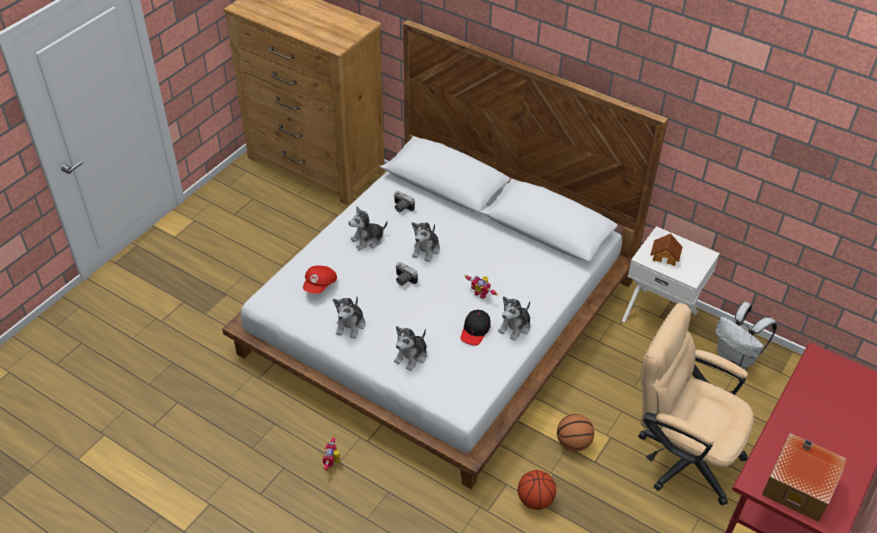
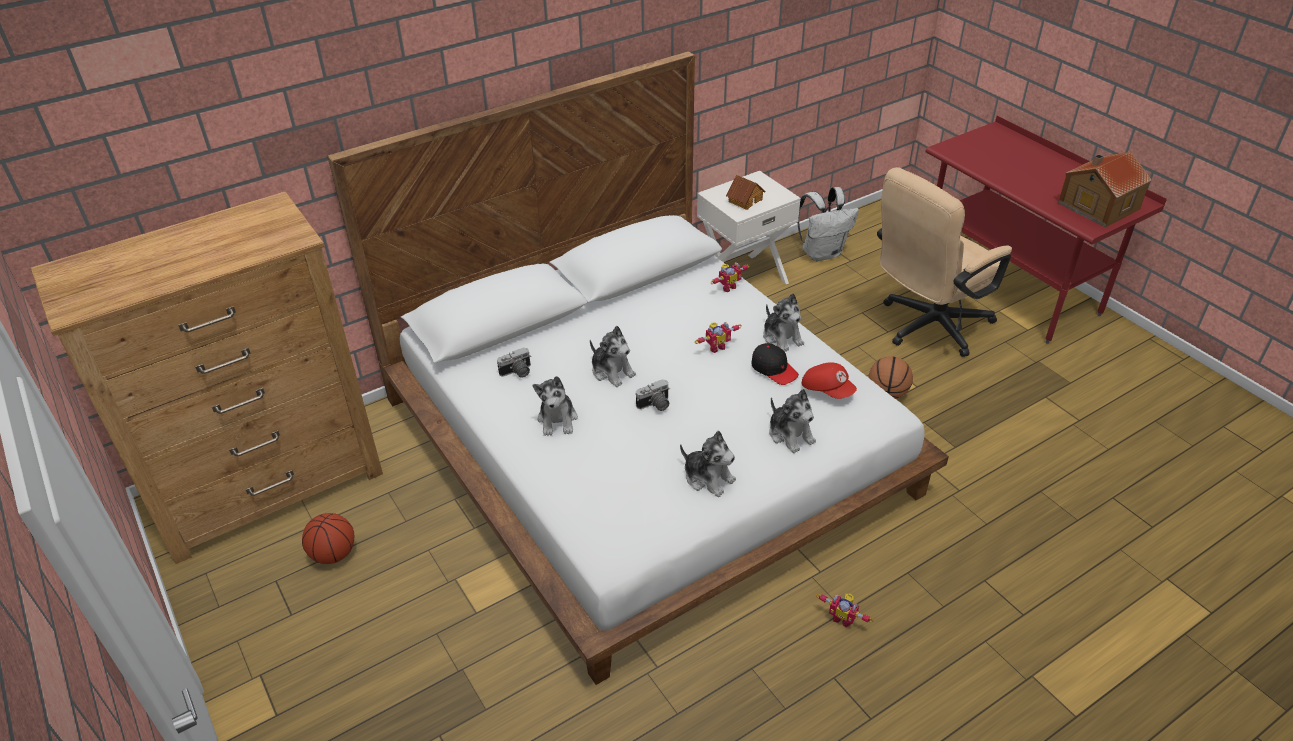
camera: 65 degrees left, 5 degrees down
(320, 285) = (619, 487): red cap -> red cap (827, 390)
(535, 500) = (954, 447): basketball -> basketball (333, 554)
(558, 281) = (727, 287): none -> toy robot

